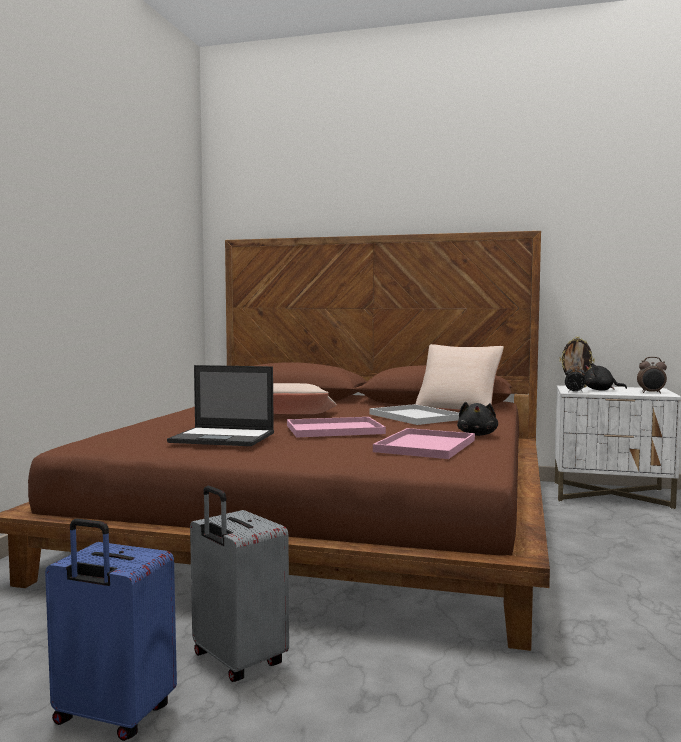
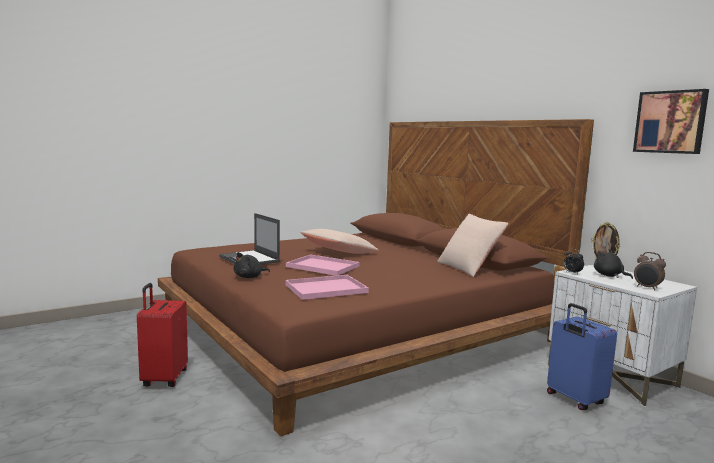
camera: 40 degrees right, 5 degrees up
(112, 717) = (89, 379): blue suitcase -> blue suitcase (574, 399)
(236, 661) = (163, 379): grey suitcase -> red suitcase
(413, 416) = (405, 268): white tray -> none
(477, 435) = (392, 289): black plush toy -> black plush toy (250, 277)
(619, 233) = (670, 122): none -> picture

